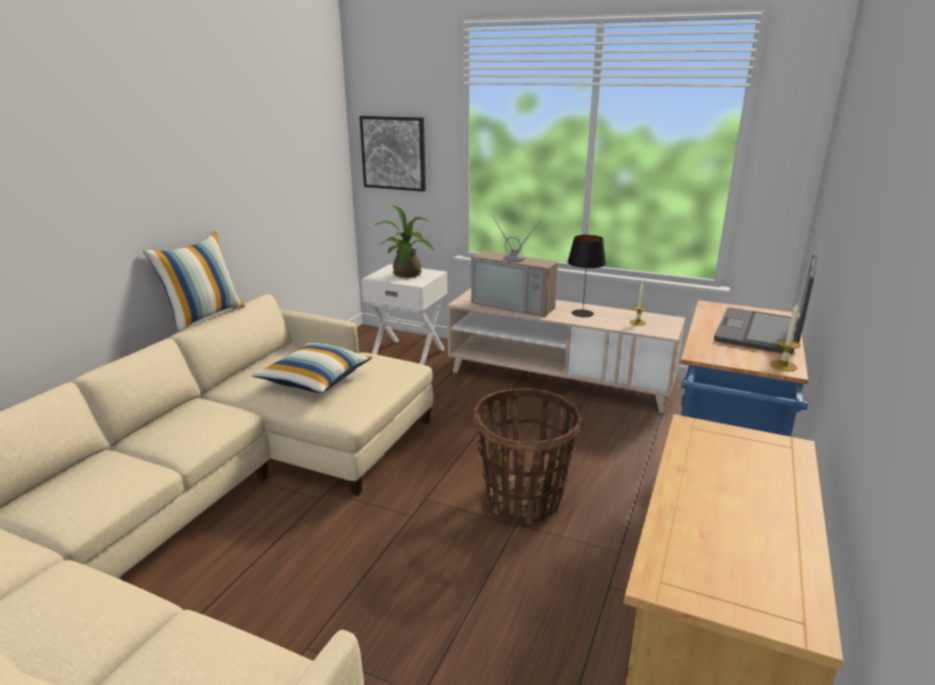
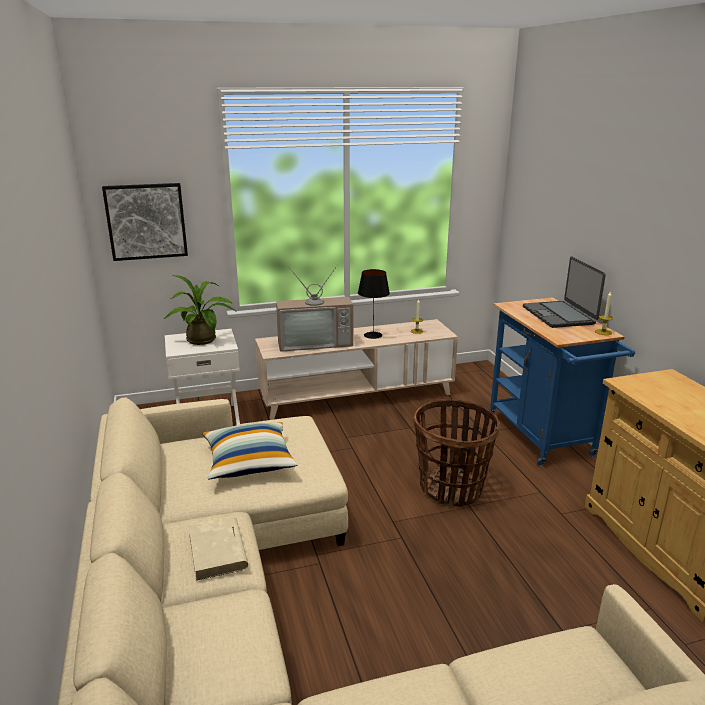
camera: 40 degrees left, 0 degrees up
(189, 430) = (218, 551): none -> beige book
(204, 316) = (105, 440): pillow -> none

